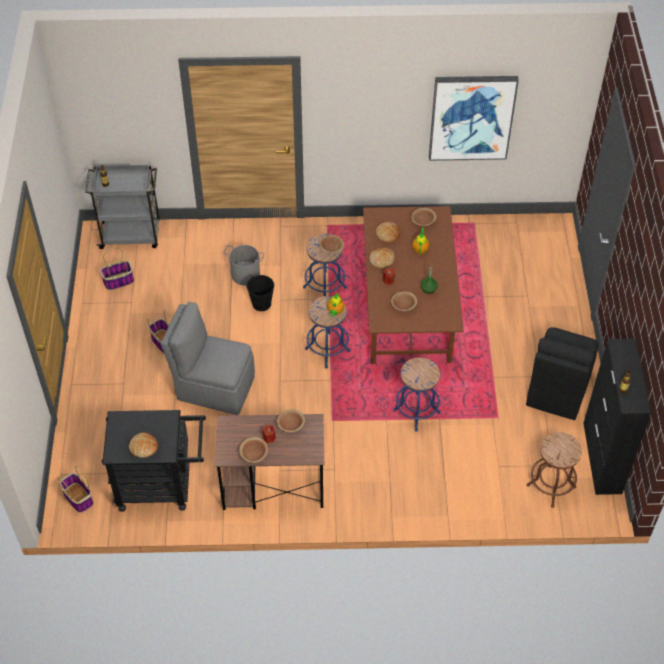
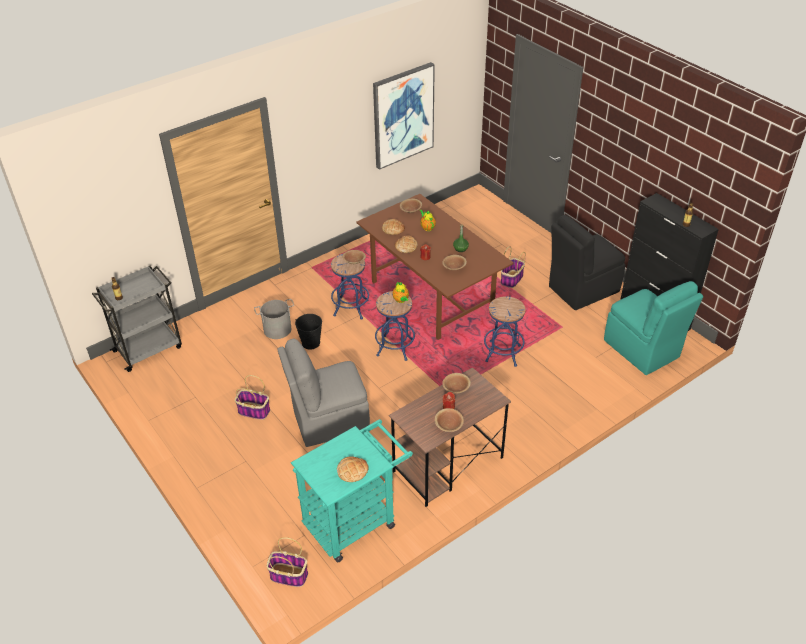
camera: 35 degrees left, 10 degrees down
(118, 281) = (168, 387): basket -> basket (511, 279)
(162, 485) = (356, 519): black cart -> turquoise cart
(551, 486) = (642, 350): brown stool -> turquoise chair
(557, 390) = (582, 289): black chair -> black chair turned 75 degrees clockwise

